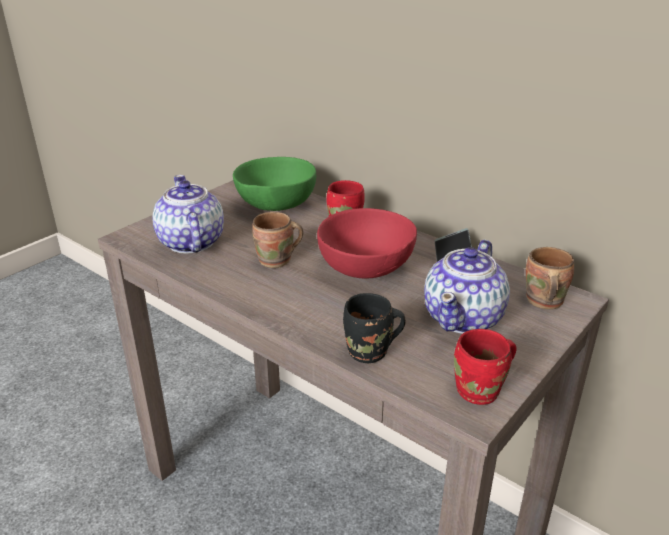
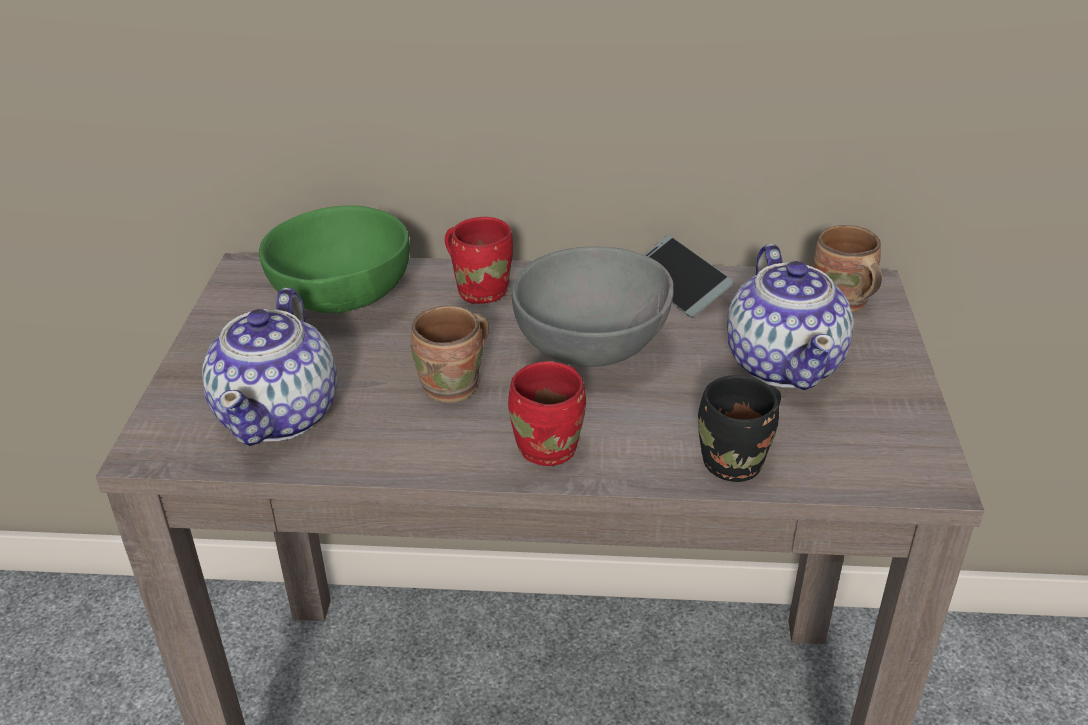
camera: 35 degrees left, 5 degrees up
(190, 243) = (280, 414): teapot -> teapot turned 120 degrees counterclockwise
(367, 270) = (595, 348): red bowl -> grey bowl
(481, 392) = (909, 450): red mug -> red mug (553, 447)

